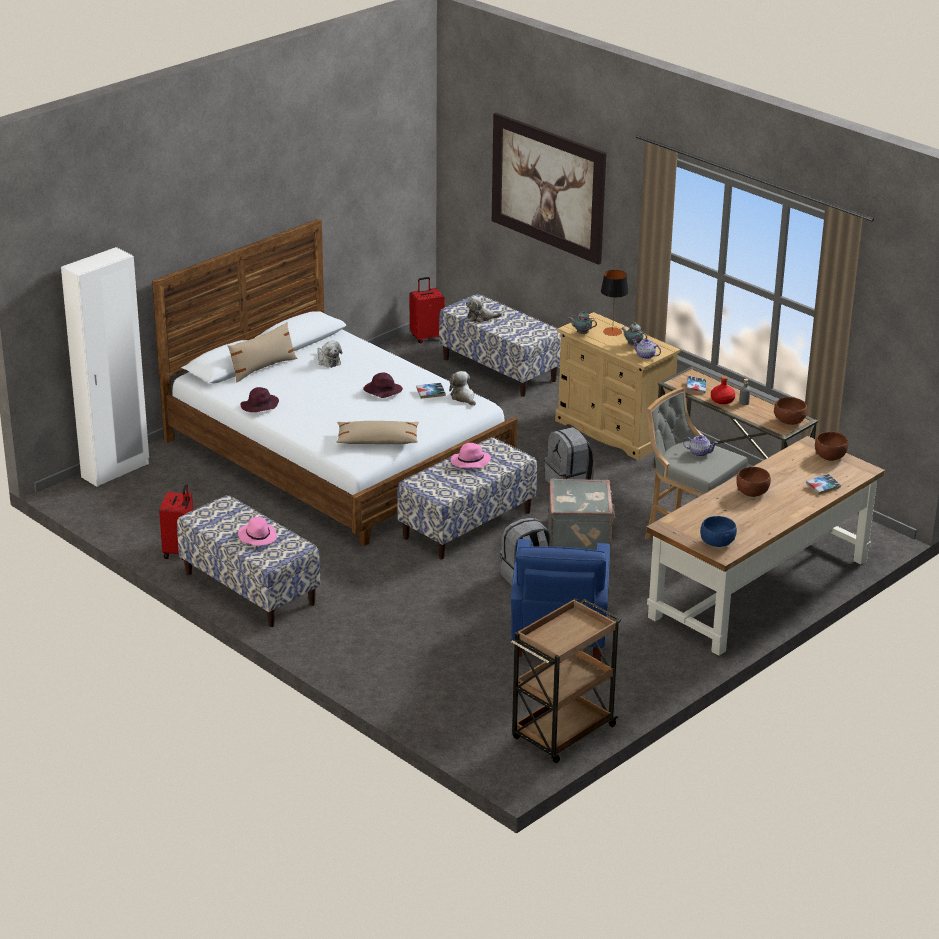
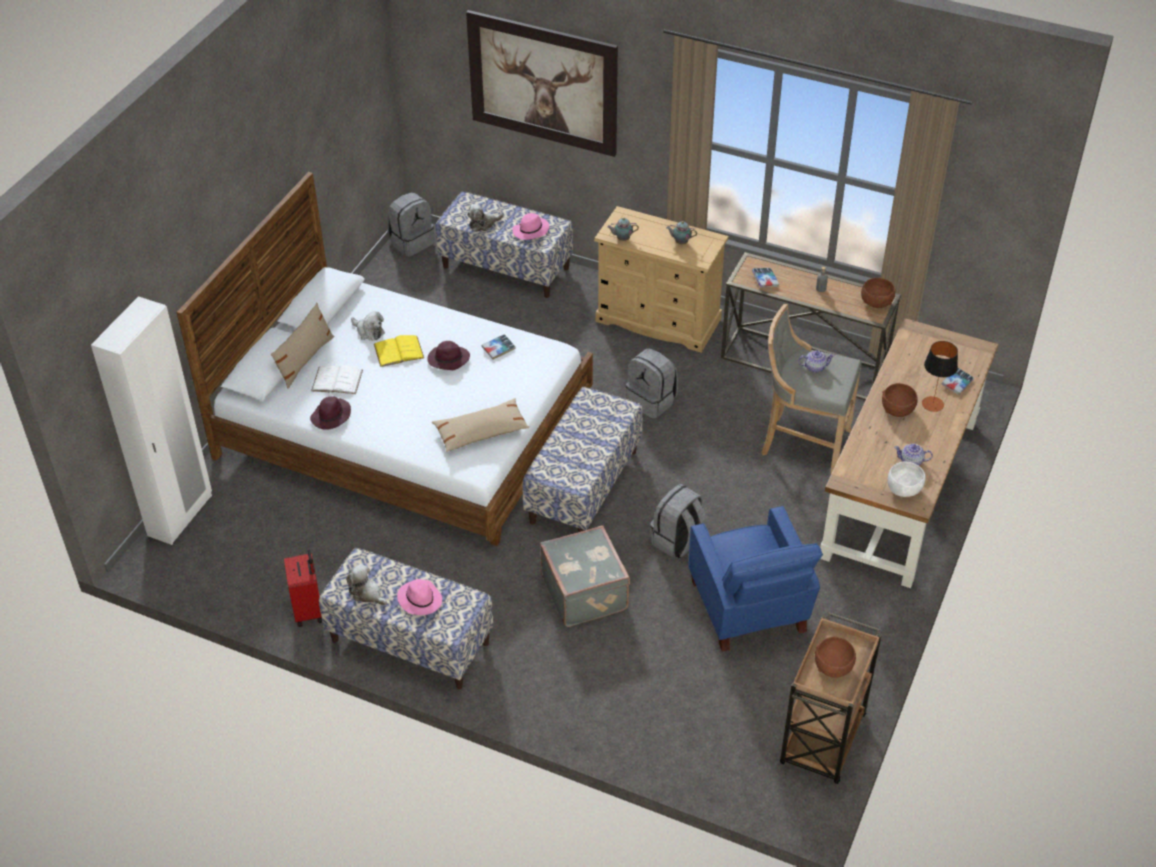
camera: 20 degrees left, 15 degrees up
(280, 385) = (337, 380): none -> white book
(344, 378) = (398, 351): none -> yellow book
(427, 337) = (411, 242): red suitcase -> grey backpack
(463, 397) = (535, 346): plush toy -> plush toy (367, 593)
(470, 462) = (580, 428): pink hat -> pink hat (530, 231)
(580, 535) = (700, 468): grey suitcase -> grey suitcase (585, 592)
(612, 331) = (650, 228): table lamp -> table lamp (932, 404)
(645, 356) = (701, 254): teapot -> teapot (911, 461)
(717, 543) = (903, 489): blue bowl -> white bowl
(722, 400) = (799, 291): red bottle -> none
(830, 456) = (940, 340): brown bowl -> brown bowl (833, 666)

